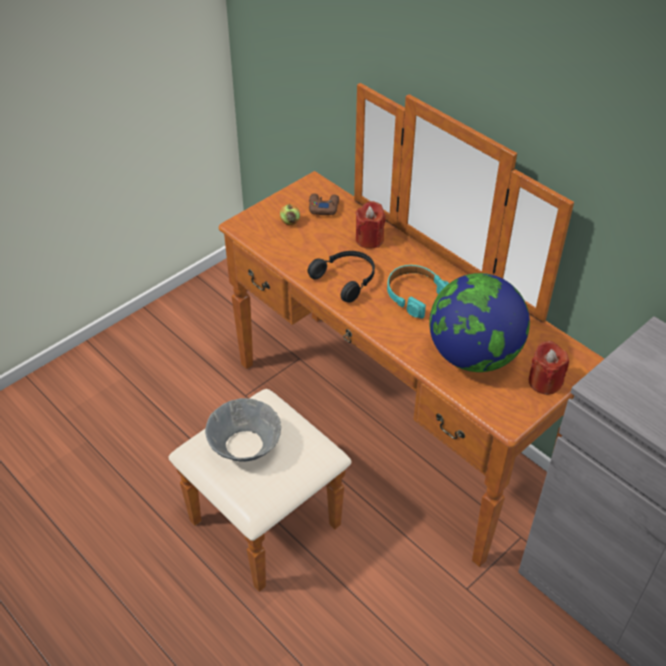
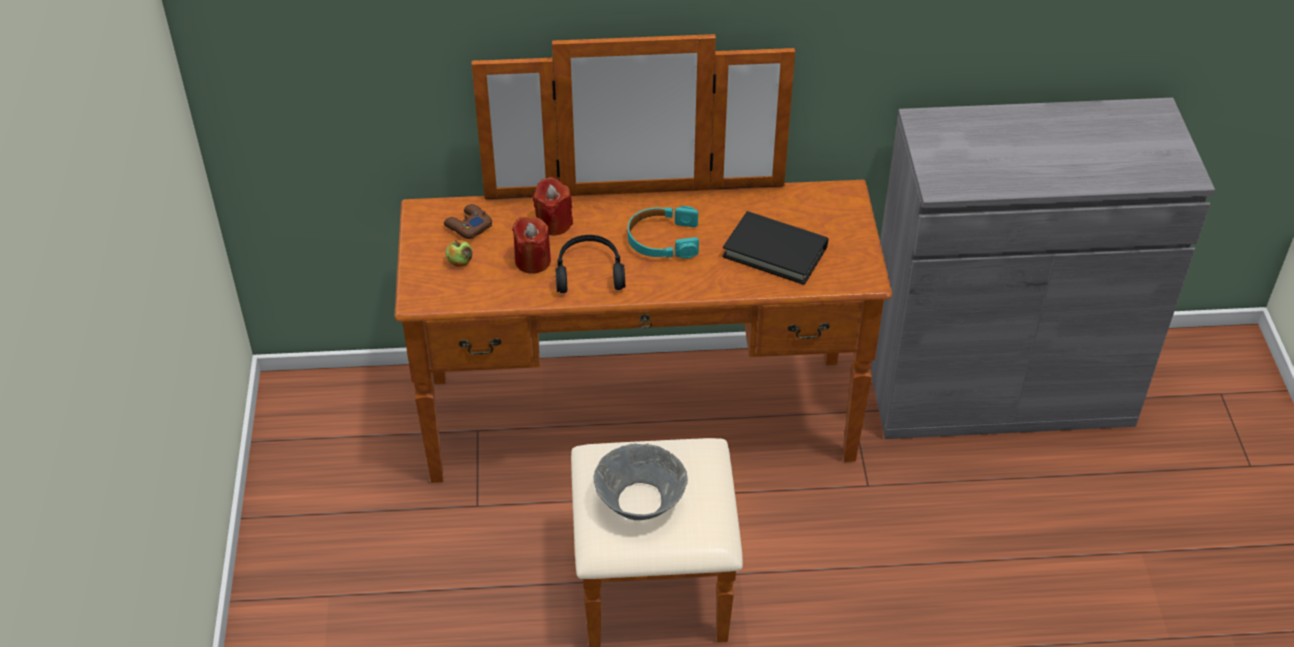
camera: 50 degrees left, 0 degrees up
(473, 355) = (775, 251): globe -> black book
(544, 382) = (849, 230): red candle -> red candle (532, 261)

